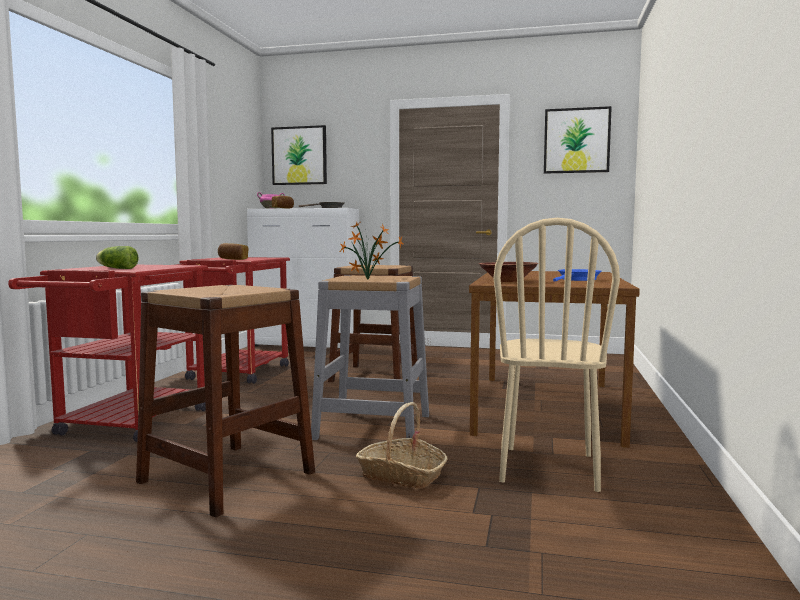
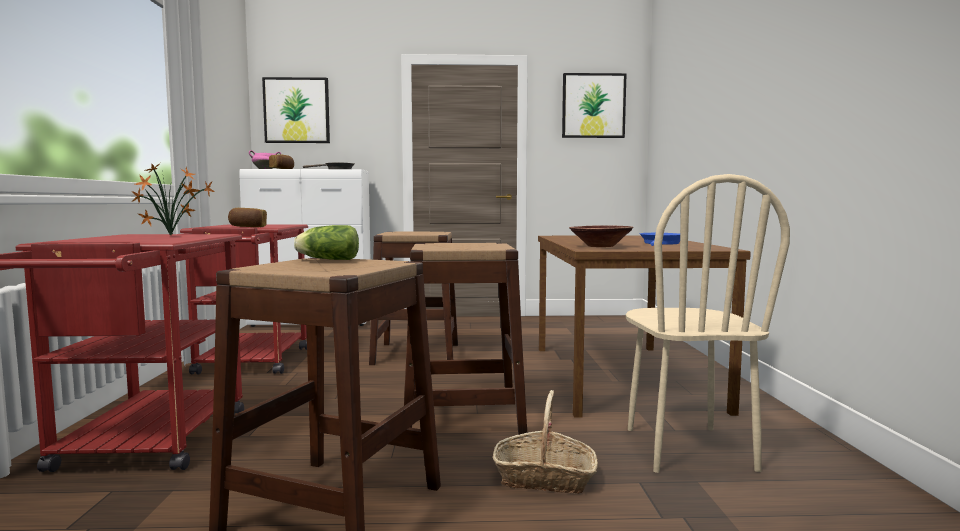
camera: 15 degrees left, 0 degrees up
(116, 268) = (131, 240): lettuce -> lettuce (327, 259)
(369, 280) = (457, 248): potted plant -> potted plant (172, 236)
(373, 426) = (463, 417): grey stool -> brown stool

